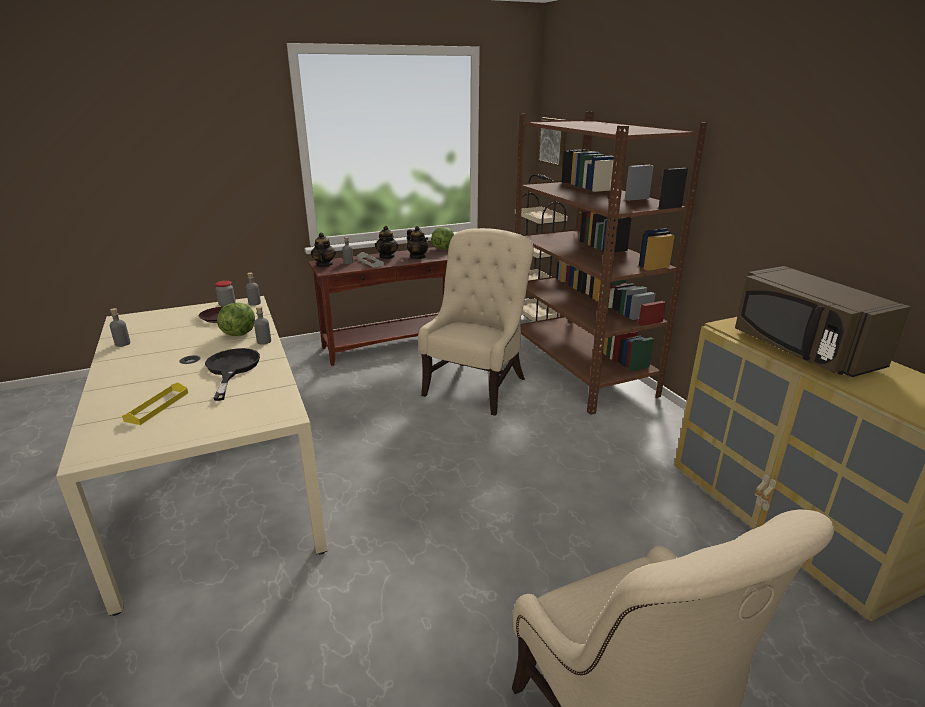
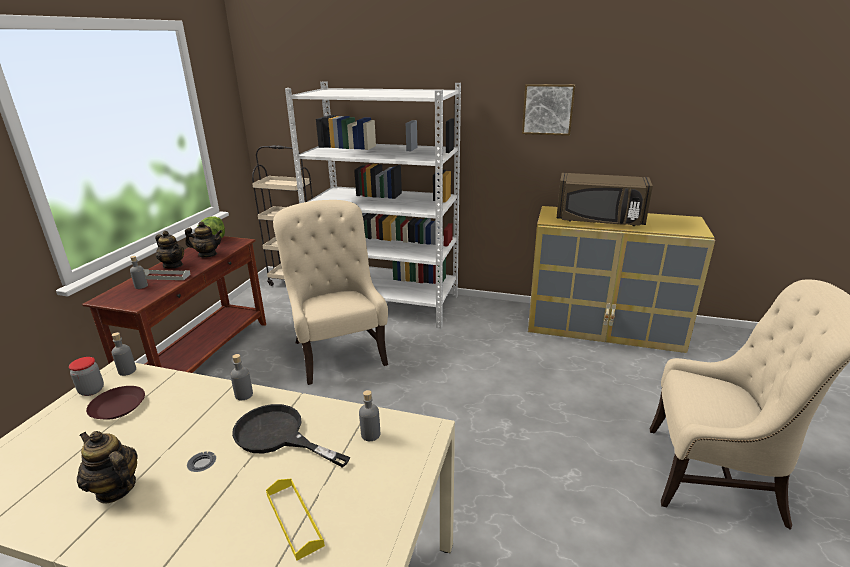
camera: 50 degrees left, 0 degrees up
(122, 343) = (44, 512): grey bottle -> grey bottle (370, 434)
(239, 333) = (192, 405): lettuce -> none
(324, 265) = (116, 299): teapot -> teapot (115, 489)
(554, 141) = (272, 112): picture -> picture (548, 109)
(579, 370) = (387, 303): brown bookcase -> white bookcase

